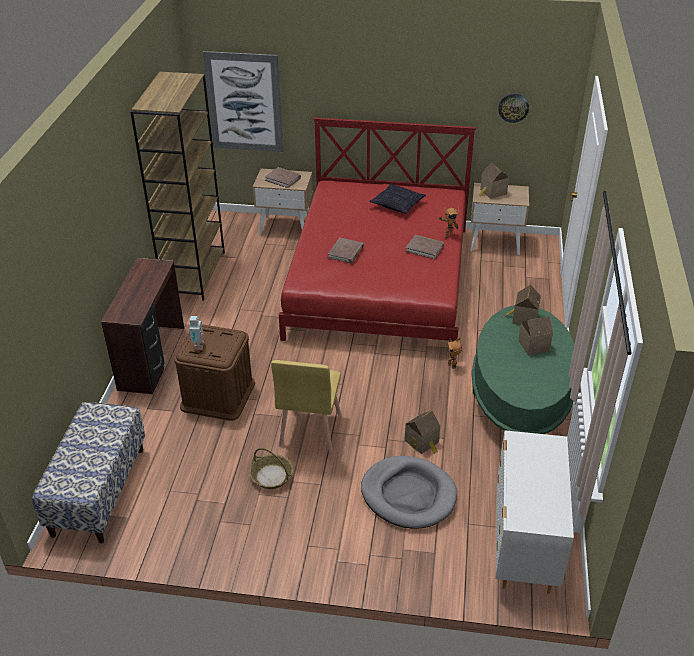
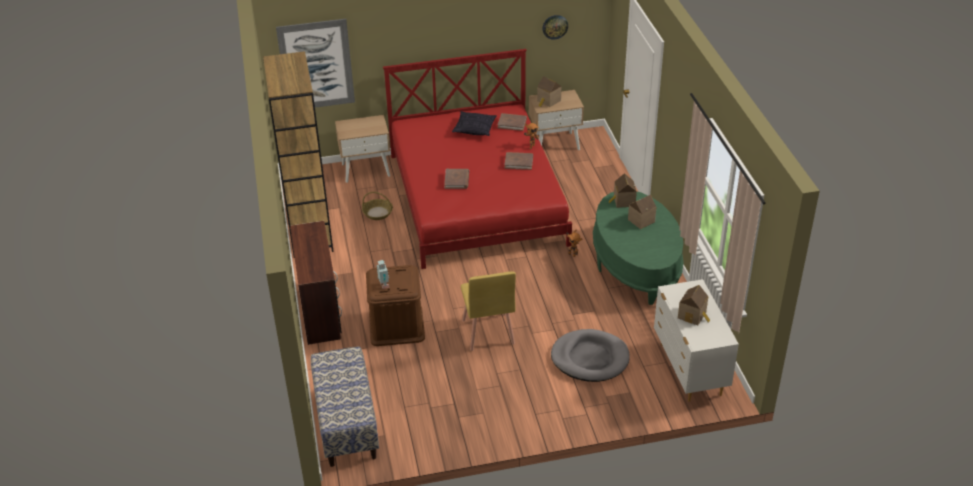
camera: 20 degrees left, 0 degrees up
(271, 476) = (478, 374): basket -> basket (377, 213)
(283, 179) = (362, 127): brown book -> brown book (512, 123)
(423, 442) = (580, 318): toy house -> toy house (693, 315)

